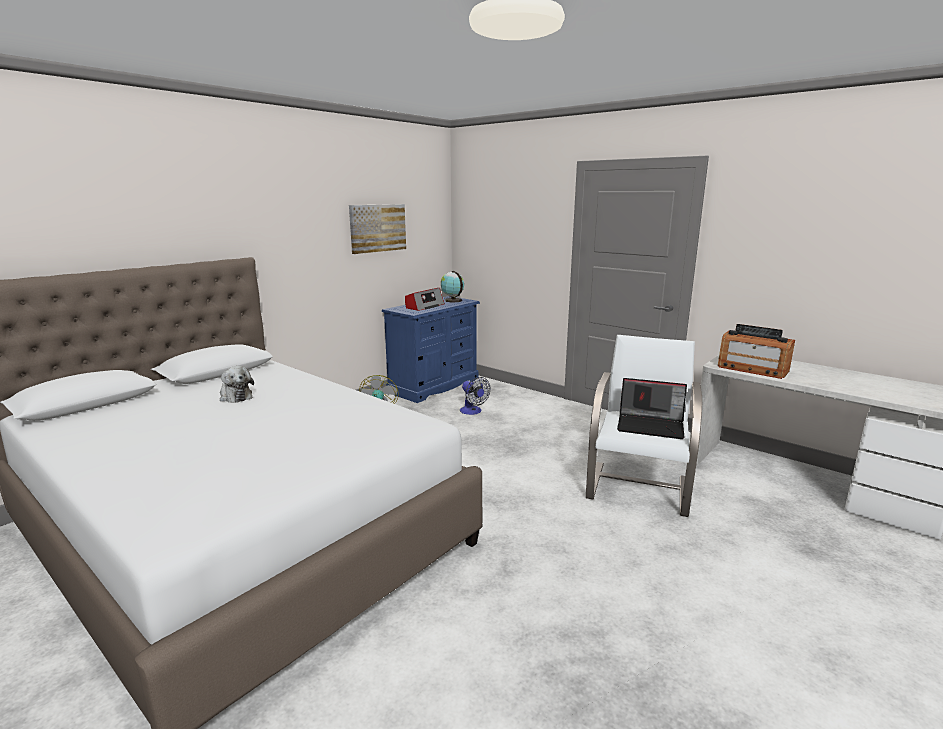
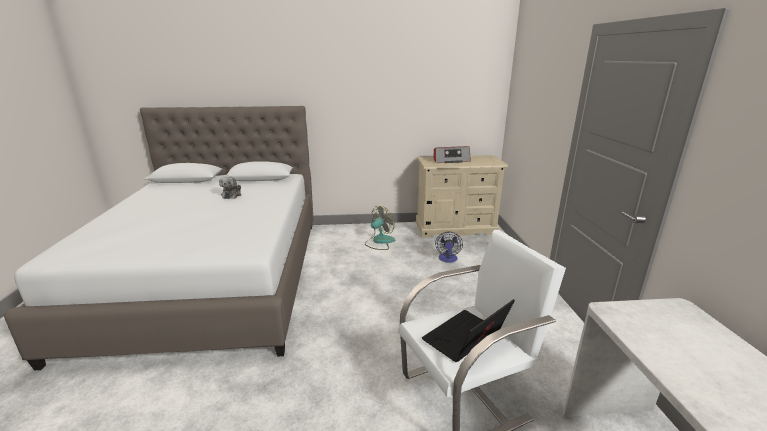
camera: 45 degrees right, 5 degrees up
(377, 228) = (421, 90): picture -> none
(434, 385) = (455, 228): blue dresser -> beige dresser
(452, 300) = (485, 159): globe -> none
(651, 425) = (465, 339): laptop -> laptop turned 75 degrees clockwise
(752, 369) = (649, 337): radio -> none

